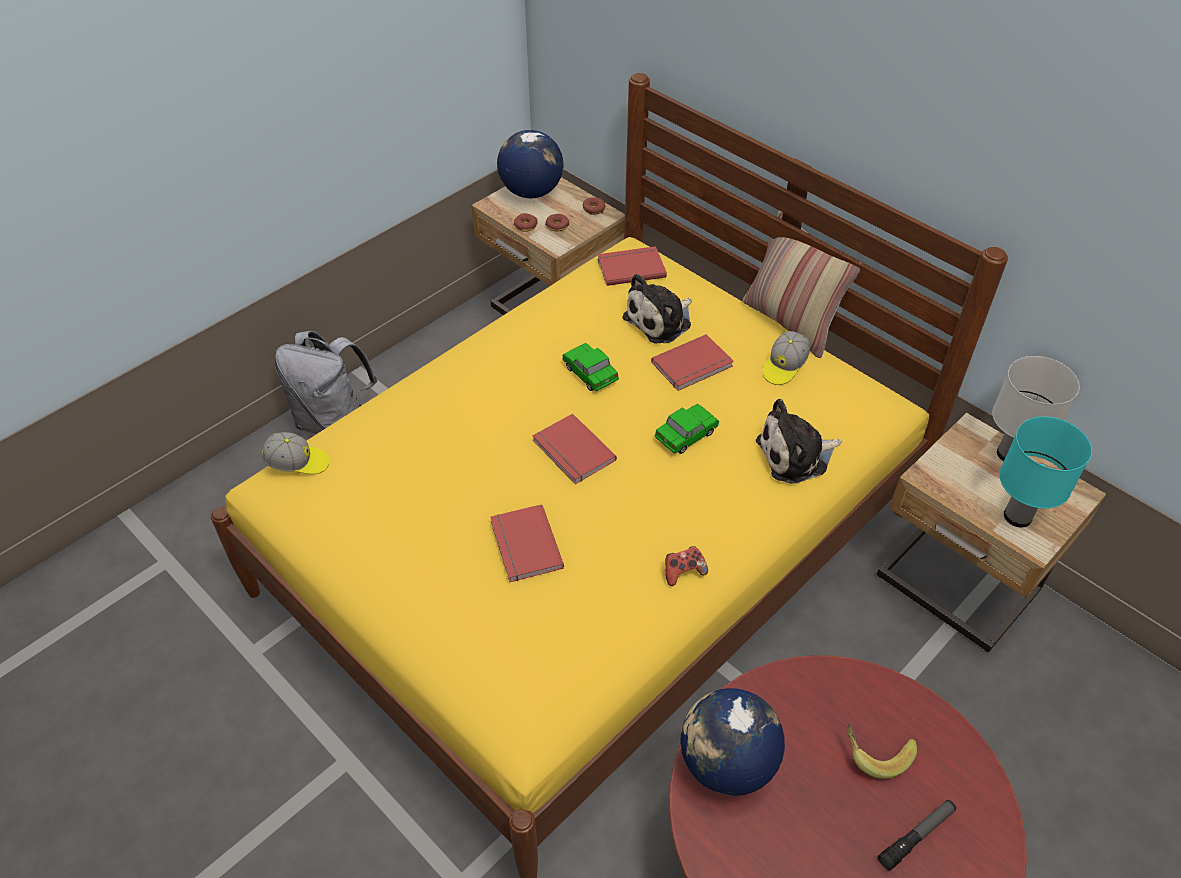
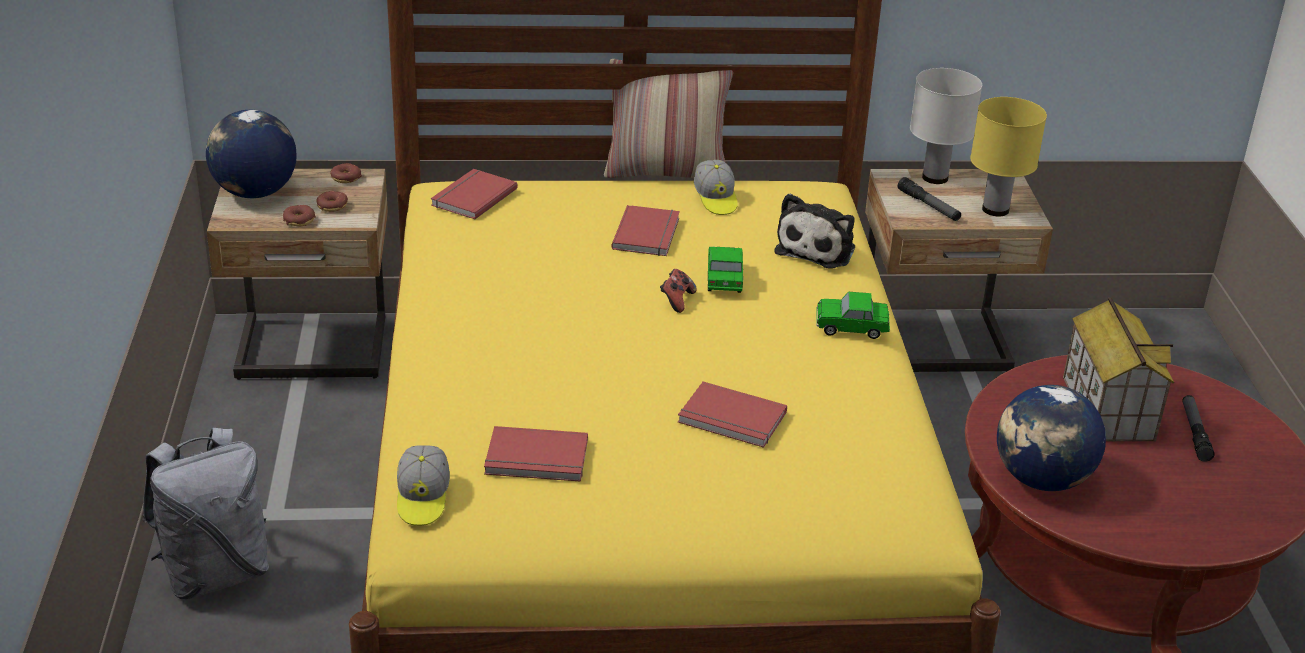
camera: 50 degrees left, 15 degrees down
(297, 463) = (422, 498): cap -> cap turned 135 degrees clockwise
(572, 452) = (657, 340): red book -> red book (536, 459)
(590, 374) = (576, 284): toy car -> toy car (851, 328)
(660, 321) = (567, 219): plush toy -> none
(683, 572) = (867, 361): game controller -> game controller (676, 301)
(875, 752) = (1107, 408): banana -> toy house
(962, 475) = (928, 206): none -> flashlight
(1016, 517) = (995, 210): turquoise table lamp -> yellow table lamp

